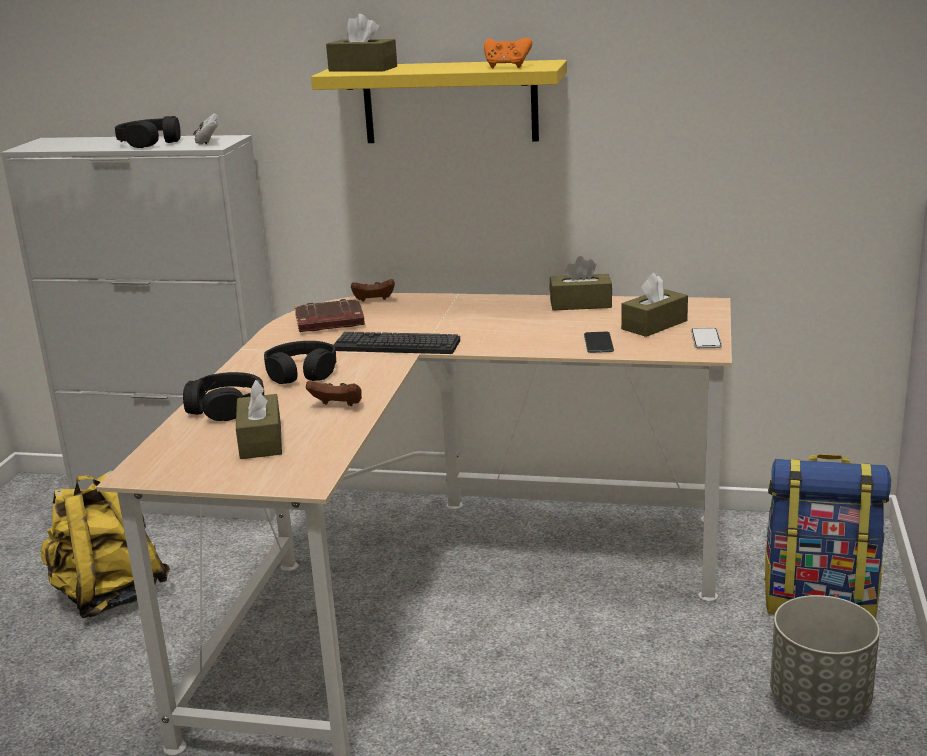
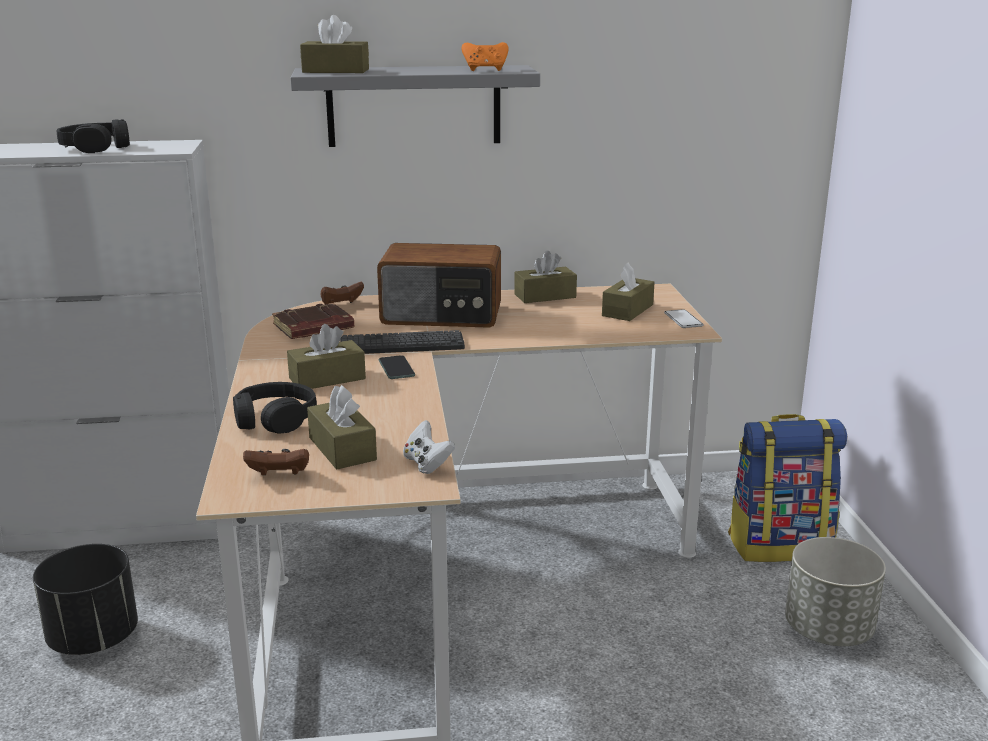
camera: 20 degrees left, 0 degrees up
(109, 595) = (93, 639): yellow backpack -> black planter
(208, 142) = (164, 146): white game controller -> white game controller (427, 464)
(301, 373) = (327, 378): black headphones -> brown tissue box
(337, 406) = (393, 407): brown game controller -> brown game controller (279, 476)
(450, 102) = (414, 106): yellow shelf -> grey shelf
(460, 318) = (442, 315): none -> radio
(598, 343) = (592, 329): phone -> phone (396, 368)

